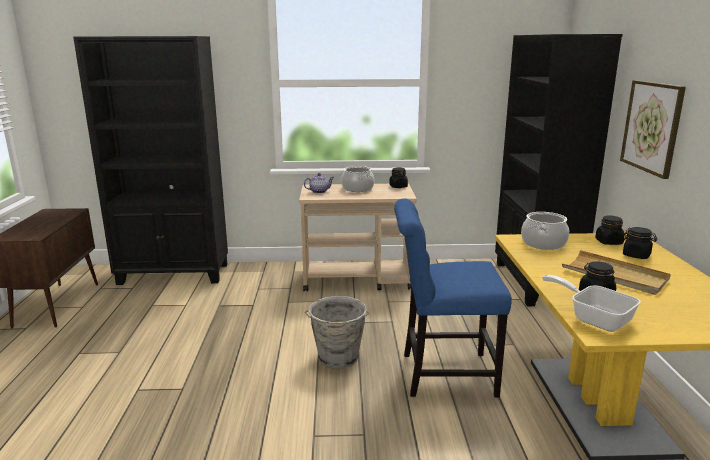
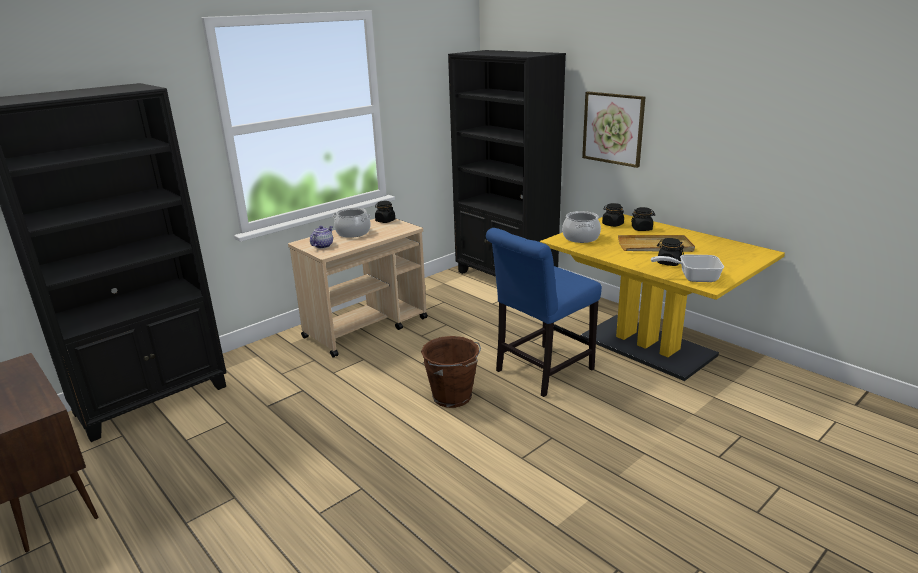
camera: 40 degrees left, 5 degrees up
(338, 359) = (453, 397): grey bucket -> brown bucket

